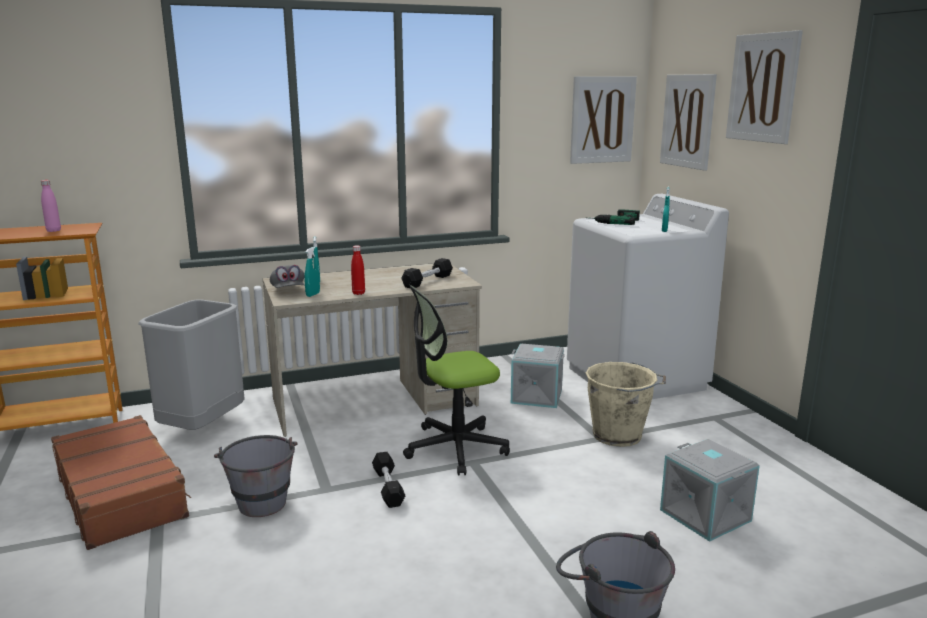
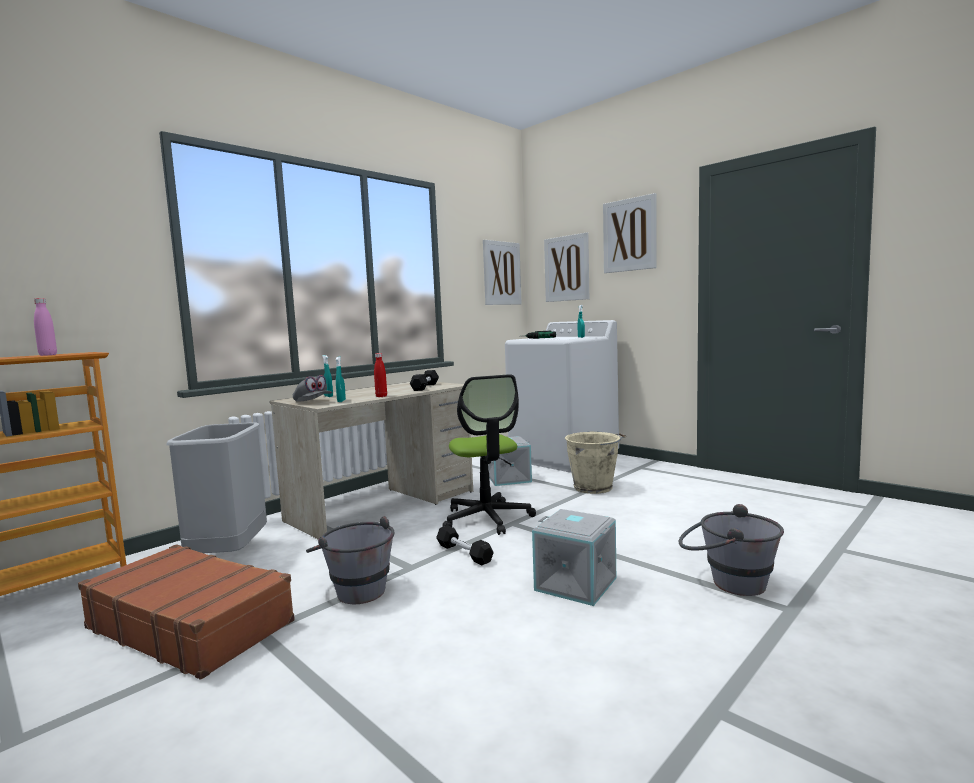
camera: 25 degrees left, 10 degrees down
(455, 448) = (487, 518): office chair -> office chair turned 60 degrees counterclockwise
(706, 515) = (705, 514): grey storage box -> grey storage box (577, 583)

